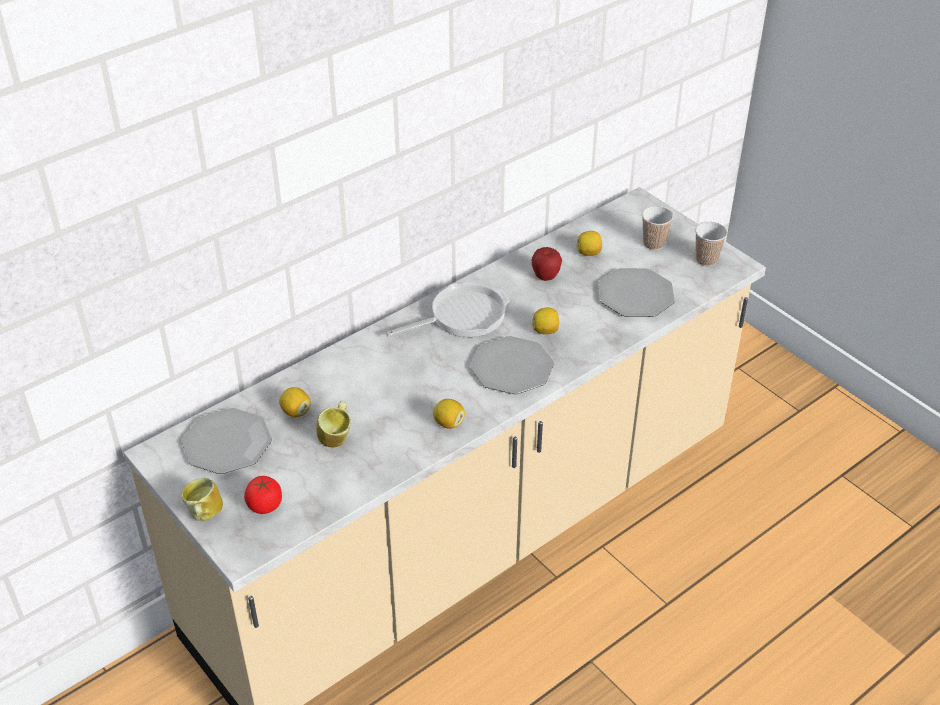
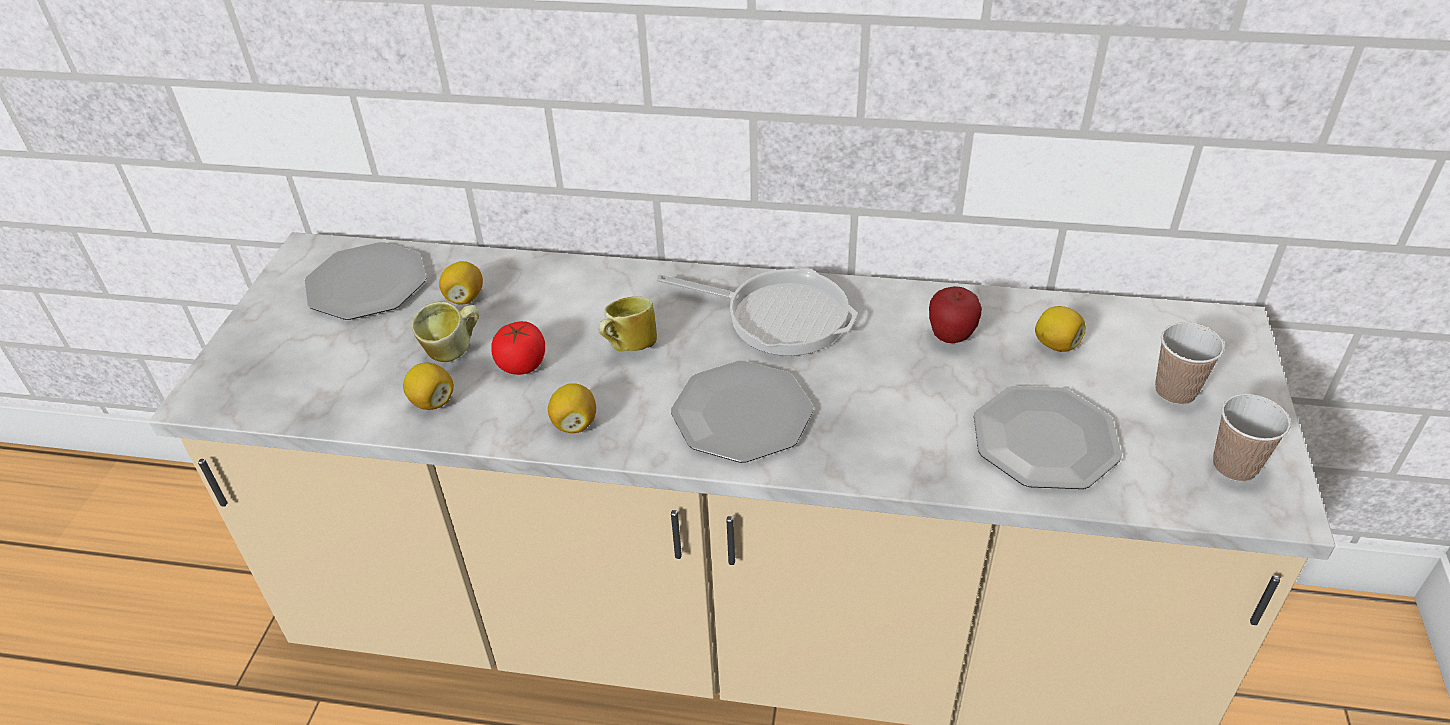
camera: 50 degrees right, 0 degrees up
(204, 516) = (239, 337): mug -> mug (628, 347)
(265, 505) = (292, 368): tomato -> tomato (522, 364)
(546, 330) = (851, 400): lemon -> lemon (432, 401)

